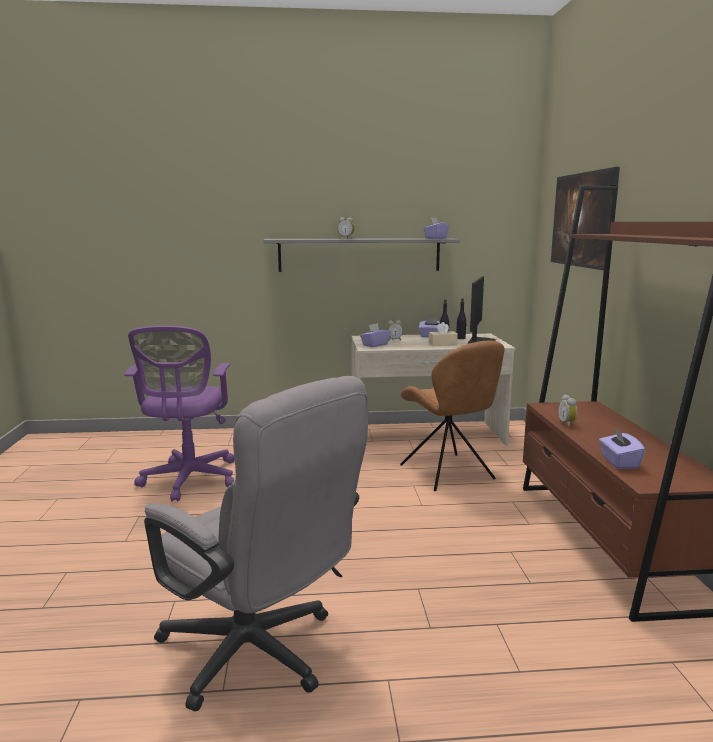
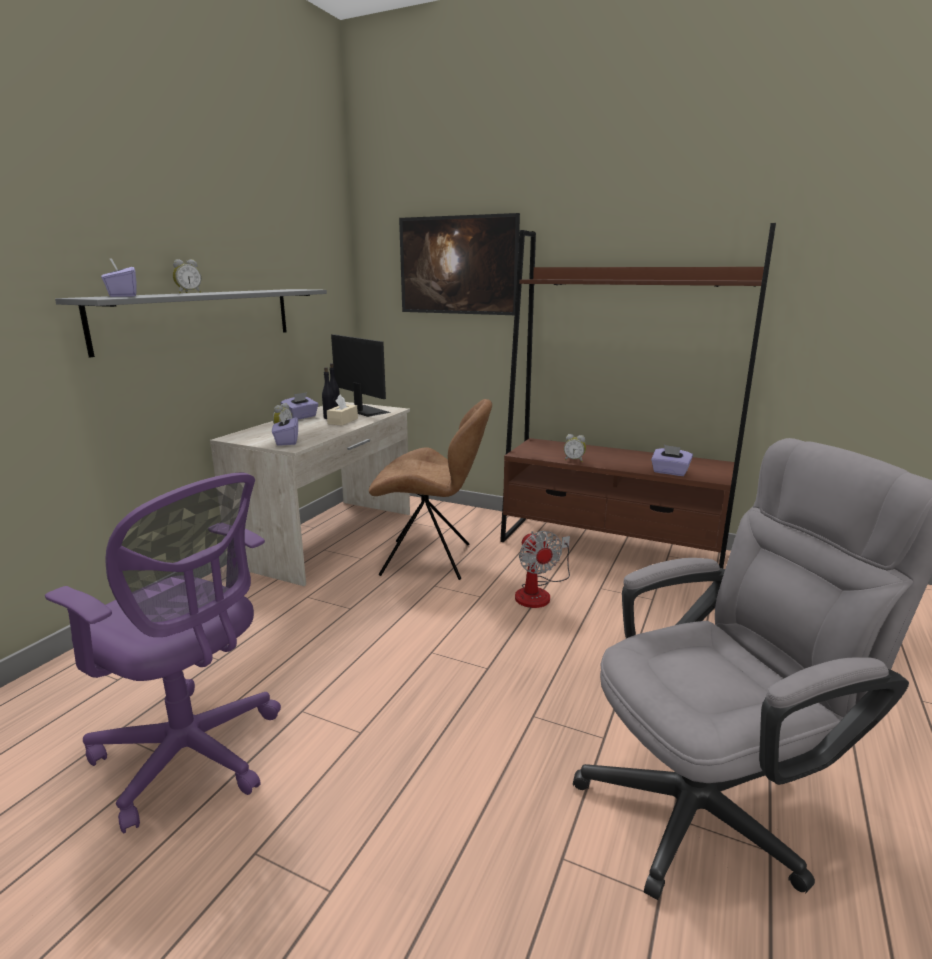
camera: 60 degrees left, 5 degrees up
(435, 238) = (289, 289): purple tissue box -> purple tissue box (122, 296)
(460, 525) = (538, 592): none -> fan

